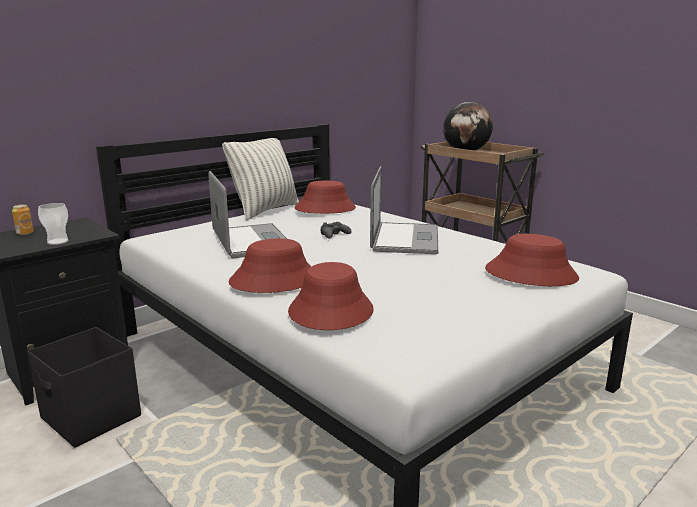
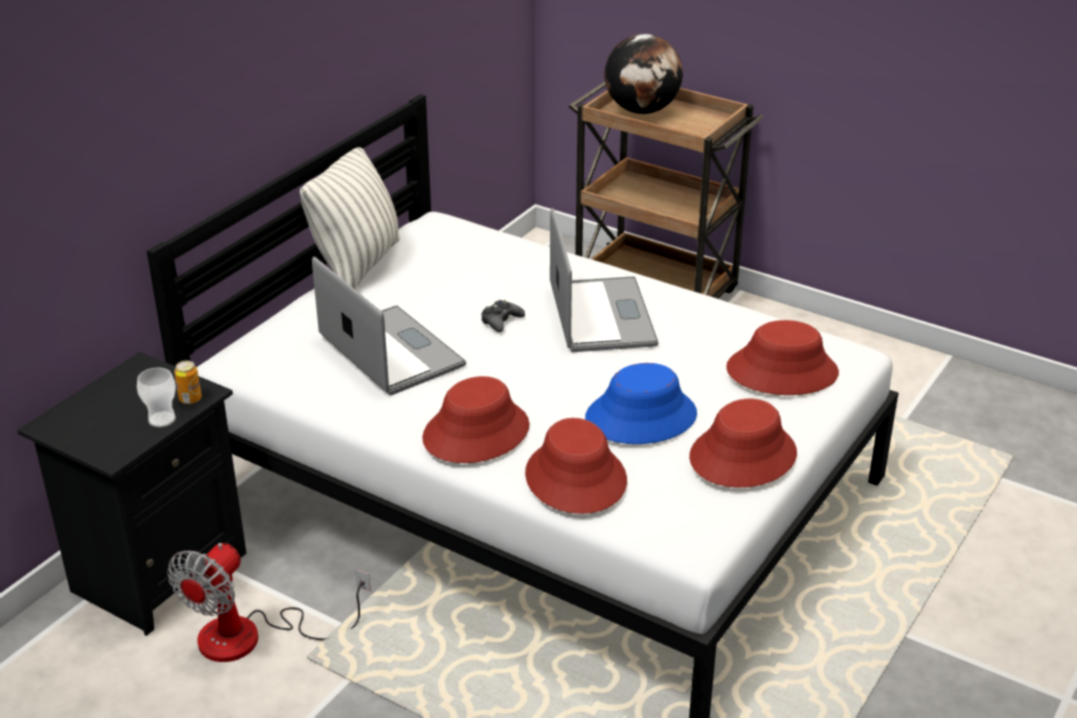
camera: 15 degrees left, 15 degrees up
(25, 233) = (92, 407): can -> can (190, 399)
(91, 418) = (252, 637): black storage box -> fan
(325, 209) = (452, 252): red hat -> red hat (742, 456)
(405, 285) = (640, 417): none -> blue hat

